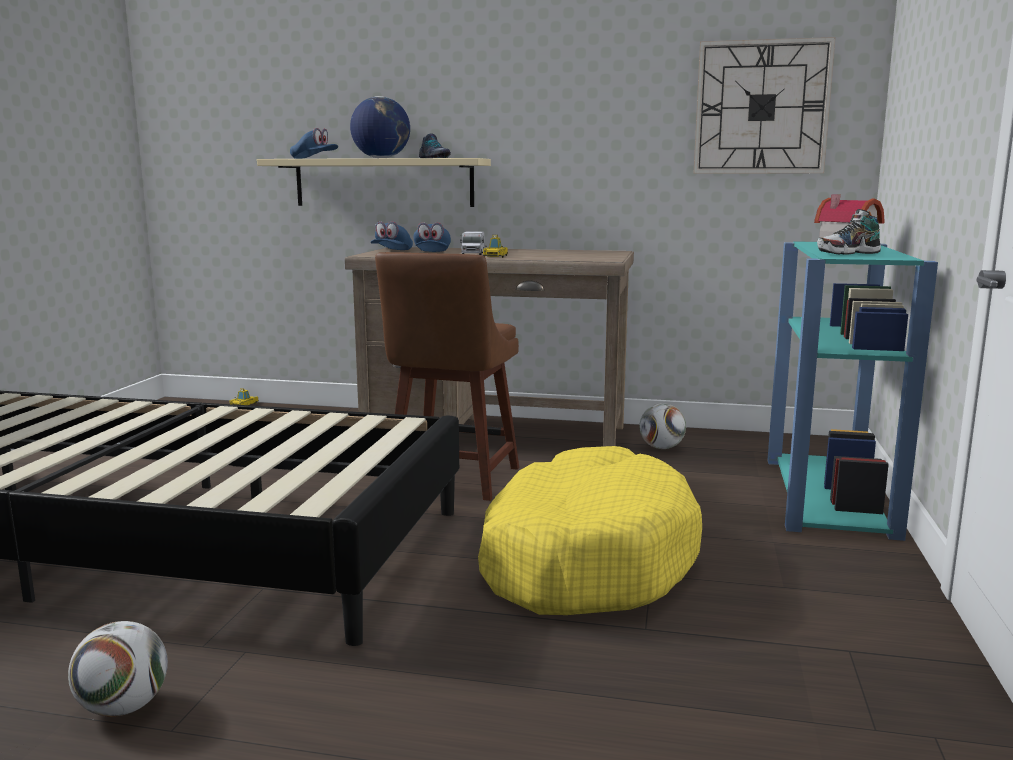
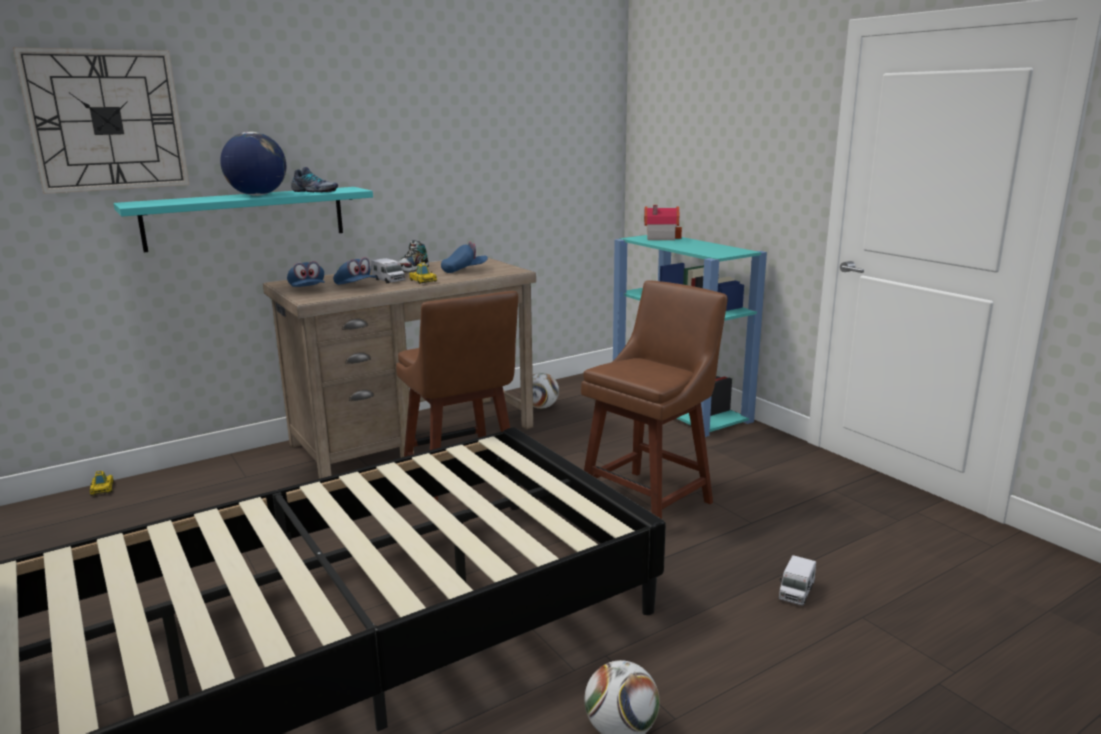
camera: 45 degrees left, 5 degrees up
(314, 158) = (179, 201): blue cap -> blue cap (464, 270)
(383, 183) = (246, 218): beige shelf -> turquoise shelf
(530, 714) = (796, 592): none -> toy truck
(584, 559) = (650, 499): yellow dog bed -> brown chair
(761, 107) = (557, 134): wall clock -> wall clock (106, 120)
(848, 253) = (705, 249): shoe -> shoe (412, 269)

